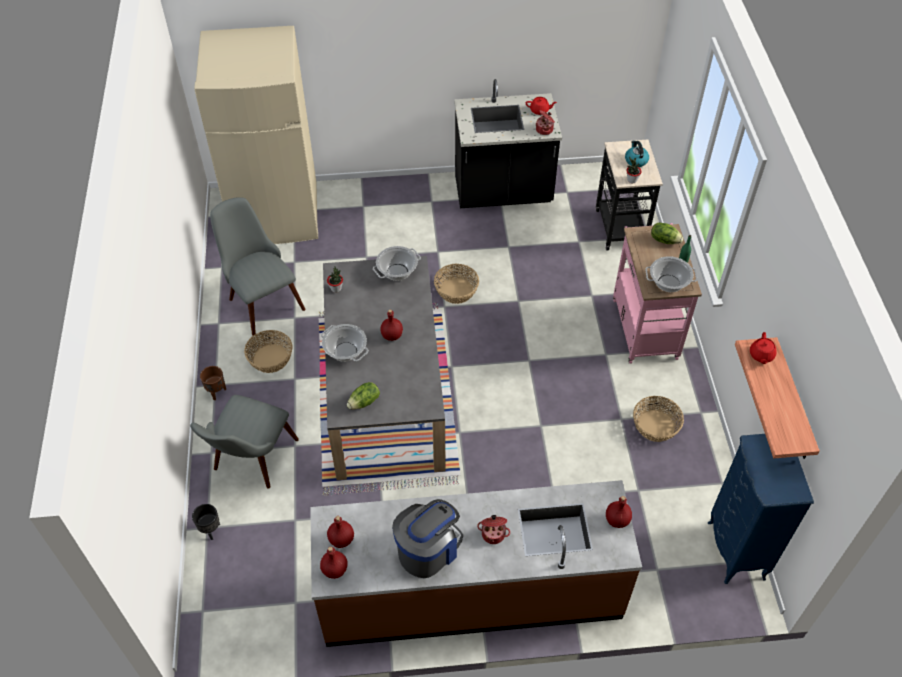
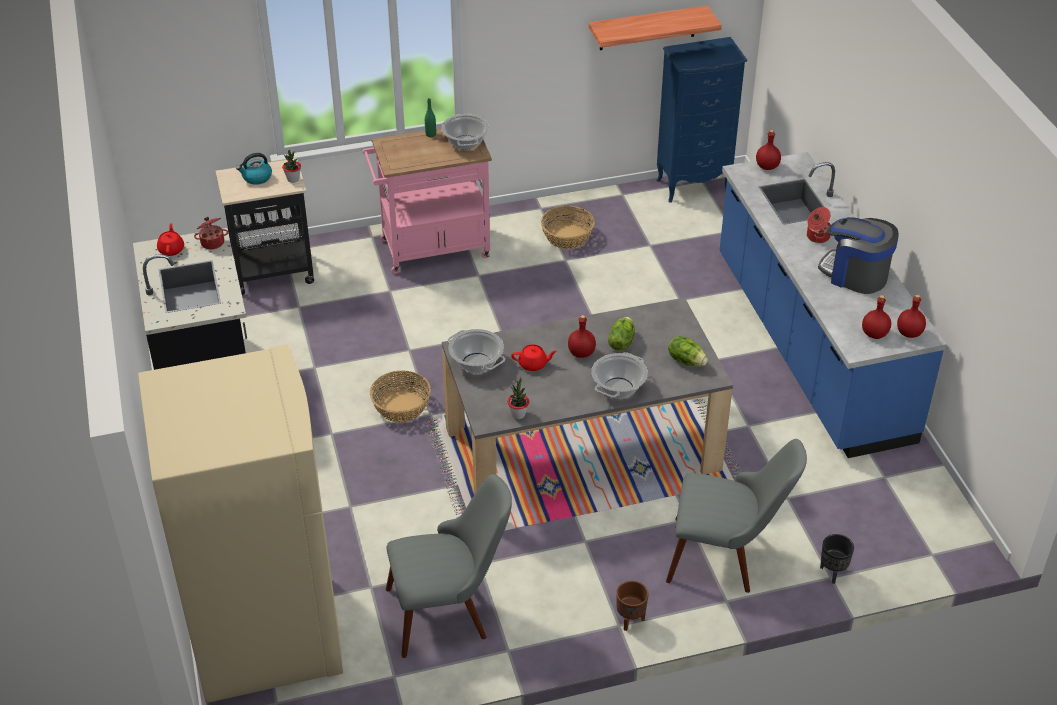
camera: 100 degrees left, 10 degrees down
(261, 298) = (450, 610): grey chair -> grey chair turned 150 degrees counterclockwise
(270, 358) = (558, 574): basket -> none
(470, 591) = (810, 347): brown counter -> blue counter
(664, 240) = (399, 147): lettuce -> lettuce (621, 342)
(761, 355) = (614, 29): red teapot -> red teapot (533, 364)

